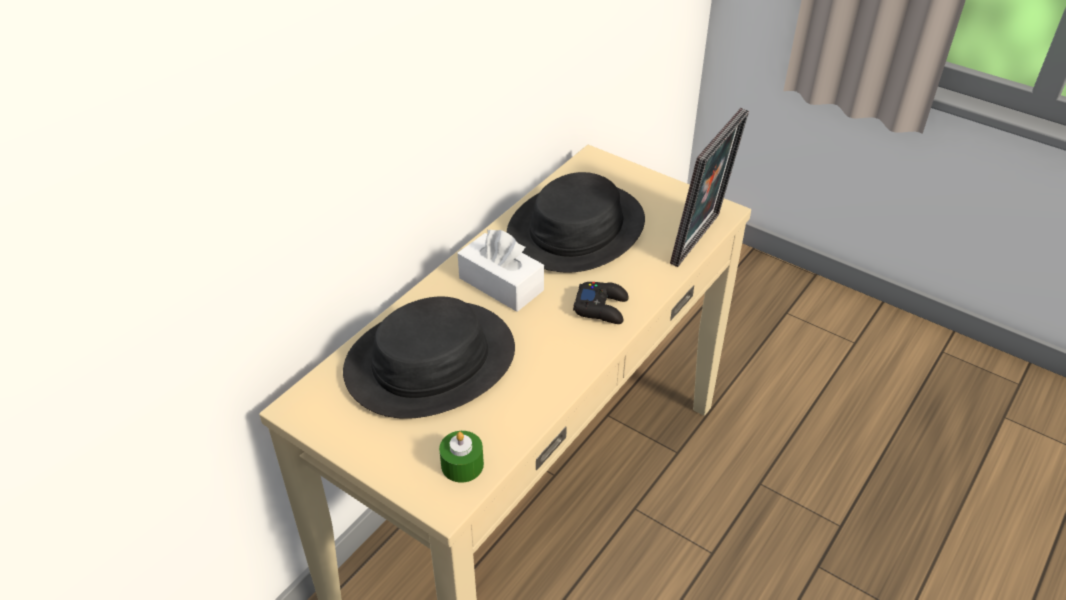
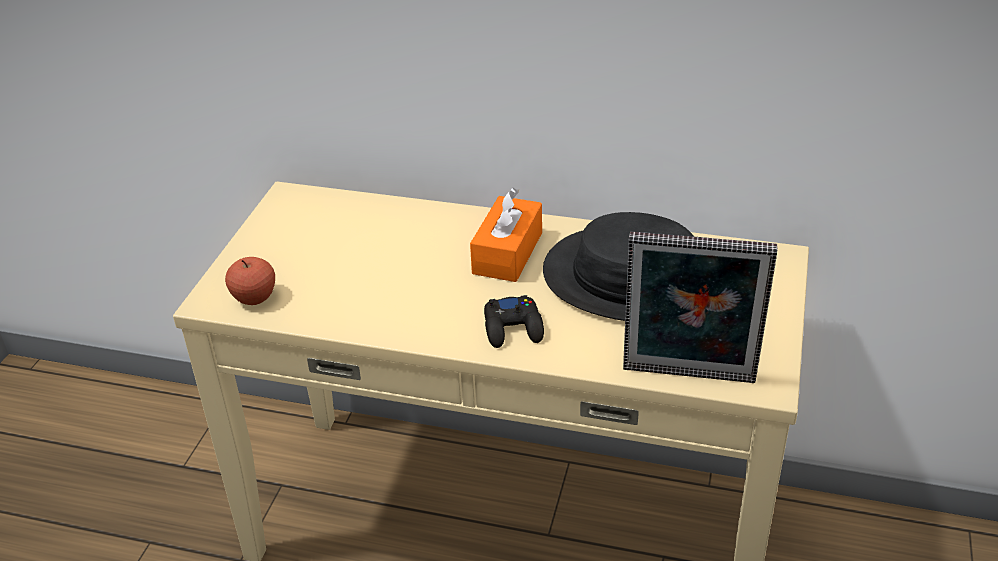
camera: 70 degrees right, 5 degrees down
(430, 361) = (374, 244): black hat -> none
(462, 465) = (254, 298): green candle -> apple
(501, 284) = (507, 253): white tissue box -> orange tissue box

